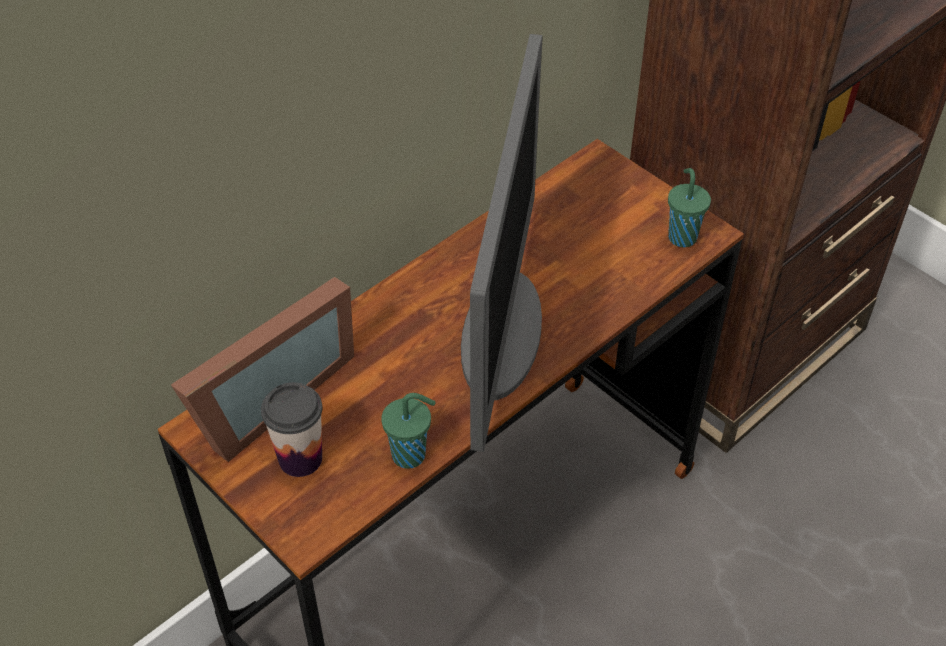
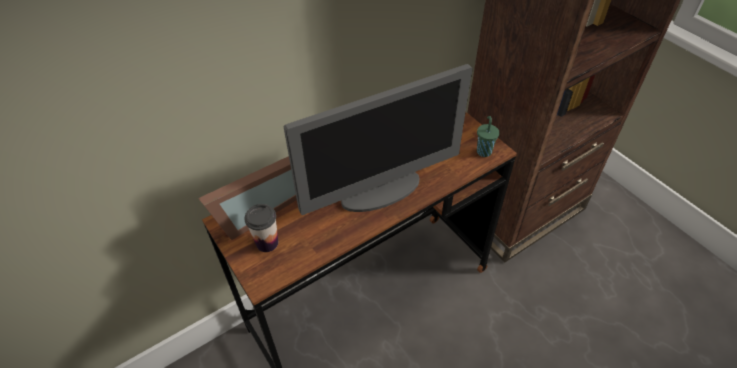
camera: 10 degrees right, 0 degrees up
(411, 455) = (322, 248): green cup -> none
(501, 334) = (381, 191): monitor -> monitor turned 45 degrees clockwise

